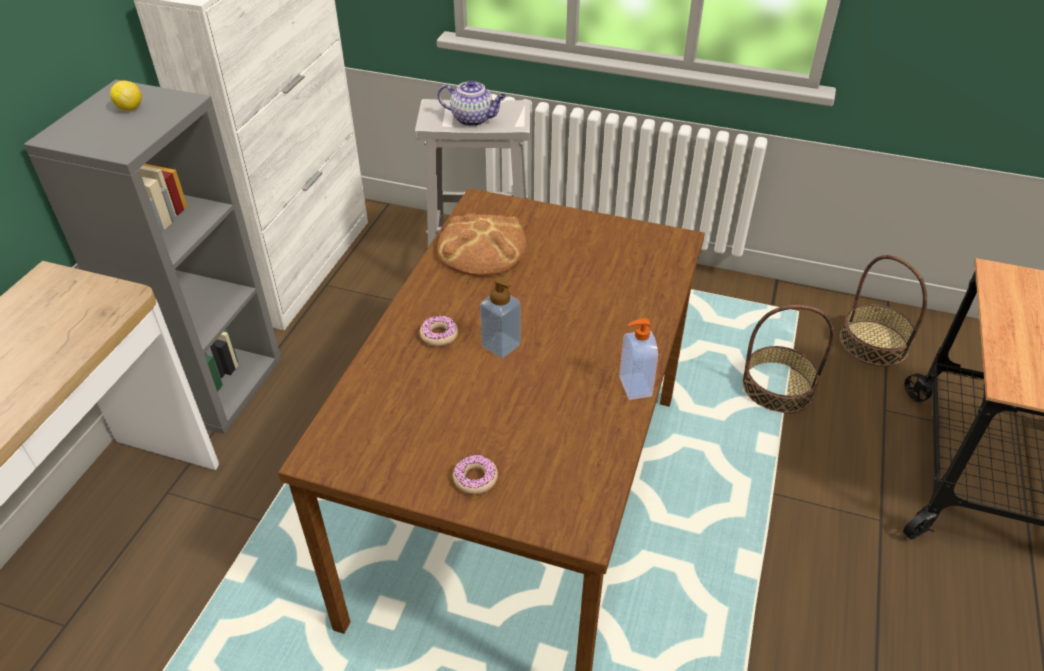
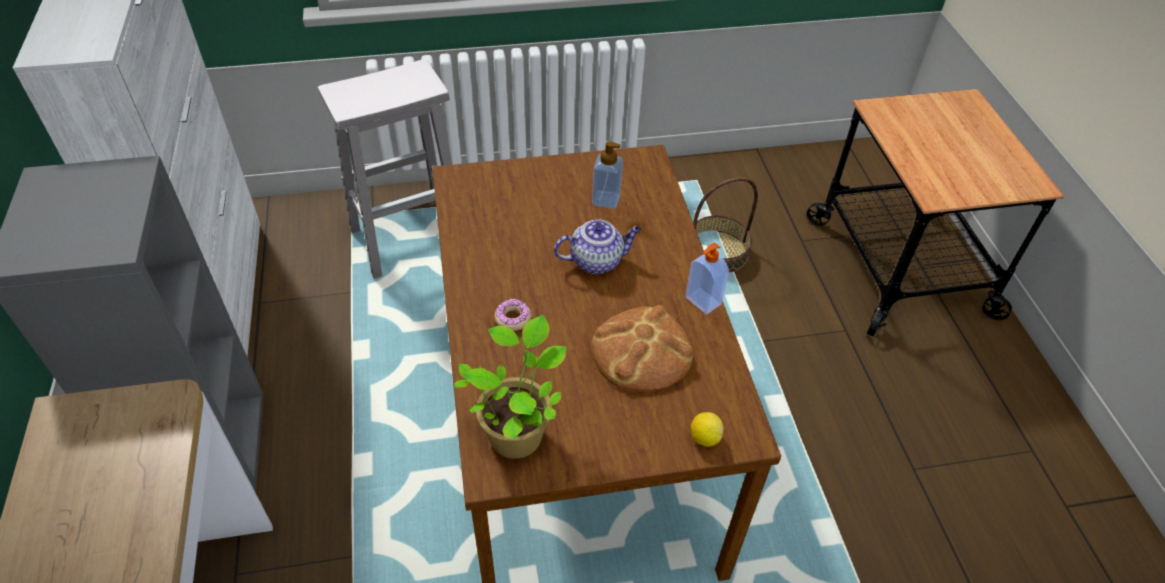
camera: 30 degrees left, 5 degrees up
(130, 108) = (77, 197): lemon -> lemon (704, 438)
(367, 433) = (517, 433): none -> potted plant
(473, 119) = (385, 93): teapot -> teapot (597, 261)
(475, 478) = (636, 432): donut -> none
(482, 249) = (490, 222): bread -> bread (641, 352)
(501, 345) = (572, 307): soap dispenser -> soap dispenser (606, 200)
(874, 343) = (765, 188): basket -> none

